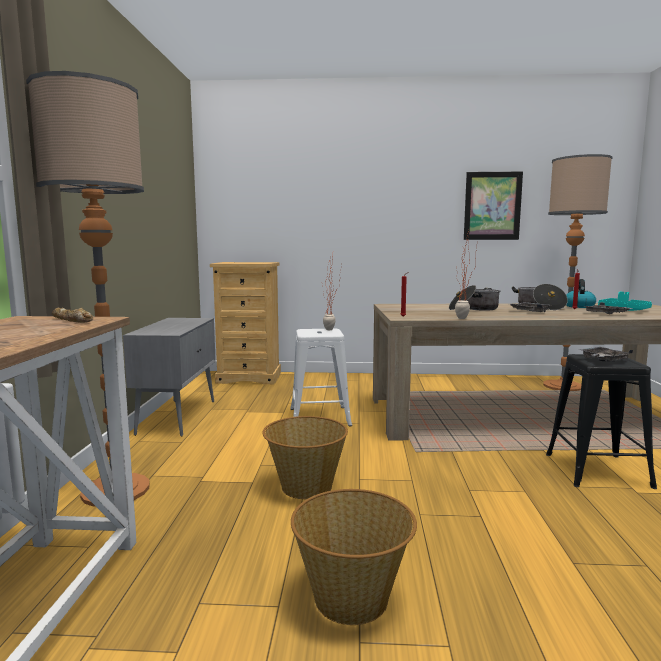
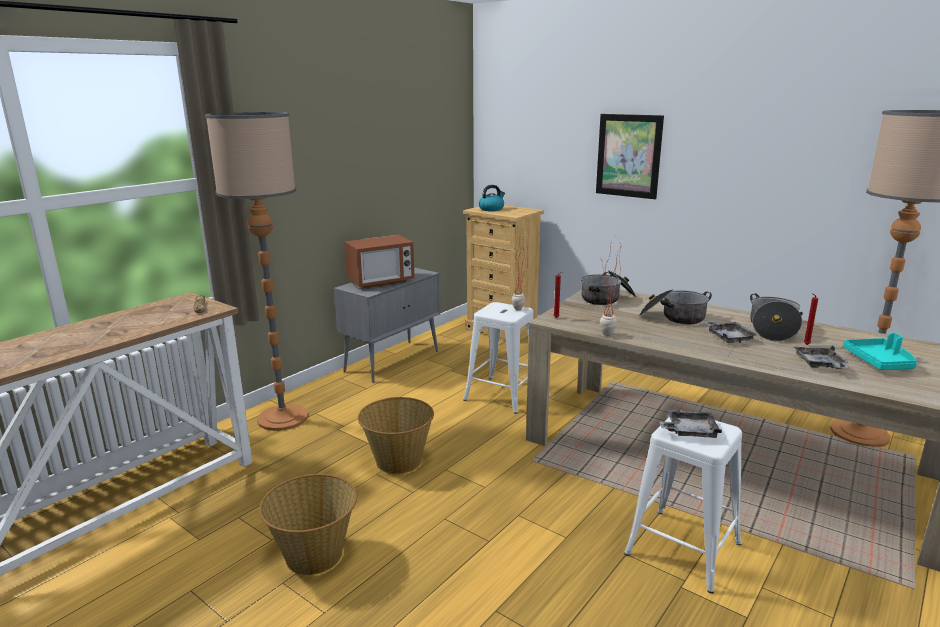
camera: 35 degrees right, 10 degrees up
(168, 327) = (380, 282): none -> microwave
(407, 307) = (607, 298): none -> cooking pot
(492, 206) = (811, 164): picture -> picture (628, 156)
(579, 306) = (835, 339): kettle -> kettle (491, 209)
(596, 470) = (683, 548): black stool -> white stool

